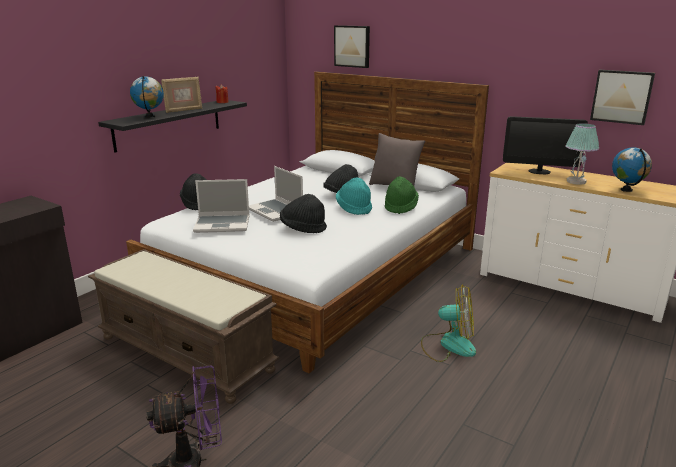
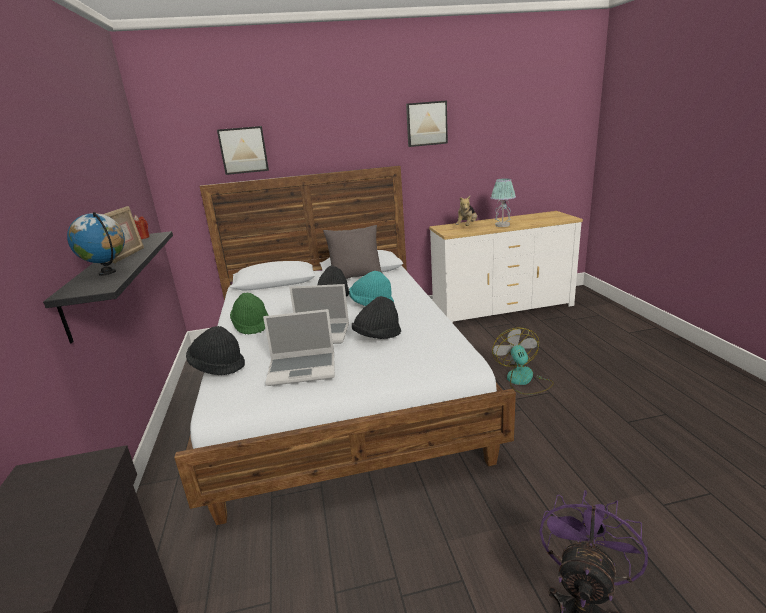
camera: 45 degrees left, 0 degrees up
(187, 353) = (374, 533): brown bench -> none
(223, 224) = (303, 369): laptop -> laptop turned 45 degrees clockwise
(400, 207) = (400, 288): green hat -> green hat (251, 326)
(448, 345) = (523, 381): fan -> fan turned 60 degrees counterclockwise
(539, 171) = (467, 226): monitor -> plush toy
(622, 96) = (500, 156): picture -> picture (426, 123)
(626, 190) = (536, 221): globe -> none

